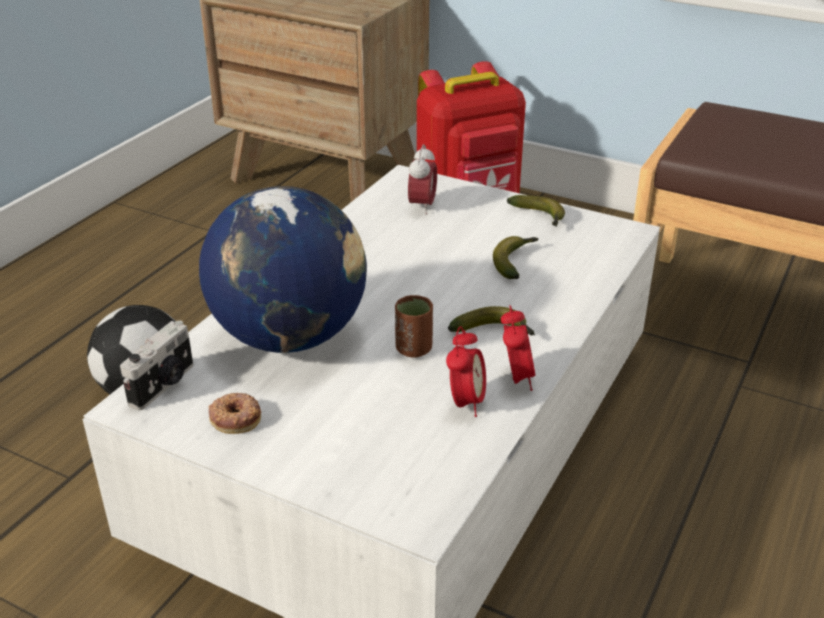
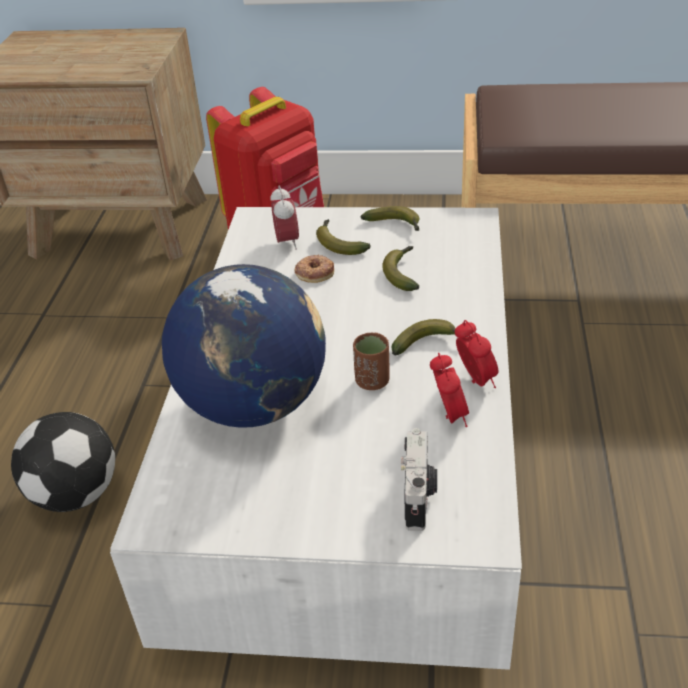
camera: 20 degrees left, 5 degrees up
(164, 385) = (169, 491): camera -> camera (419, 496)
(235, 417) = (259, 499): donut -> donut (314, 272)
(471, 219) = (338, 243): none -> banana

